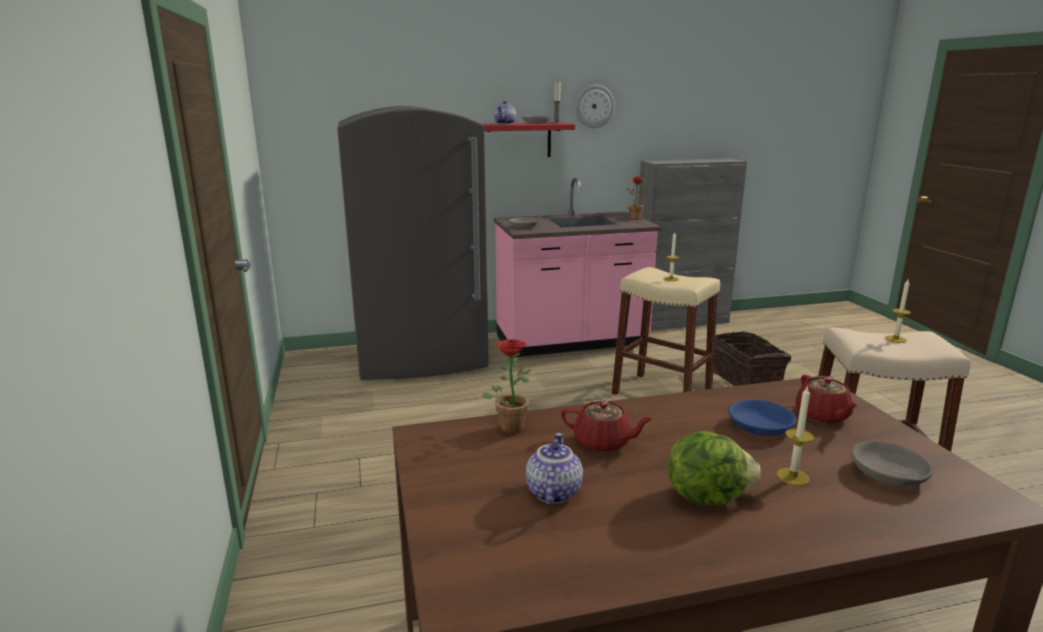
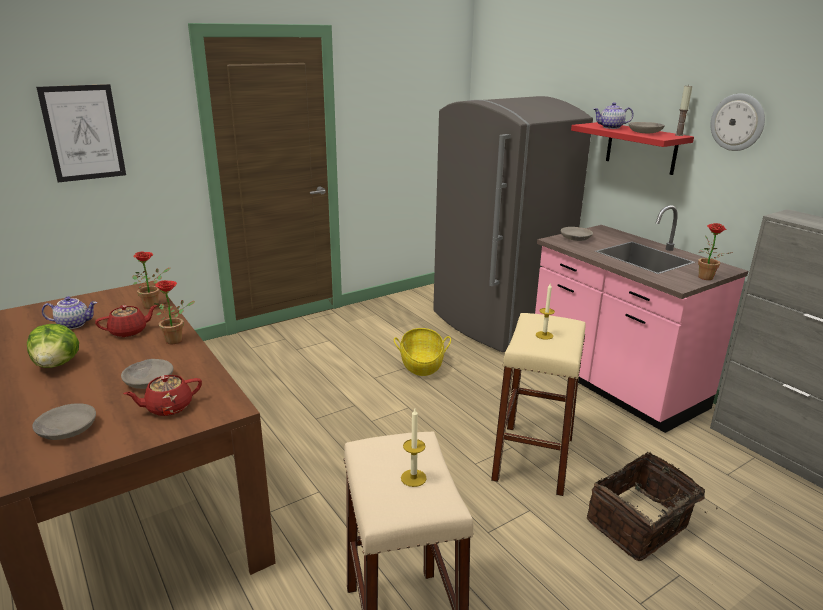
camera: 70 degrees right, 5 degrees up
(108, 207) = (83, 133): none -> picture
(473, 410) = (421, 364): none -> basket
(603, 442) = (129, 331): red teapot -> red teapot turned 120 degrees counterclockwise
(645, 409) = (177, 340): none -> potted plant
(758, 427) = (149, 380): blue bowl -> grey bowl
(793, 476) = (73, 392): candle -> none

